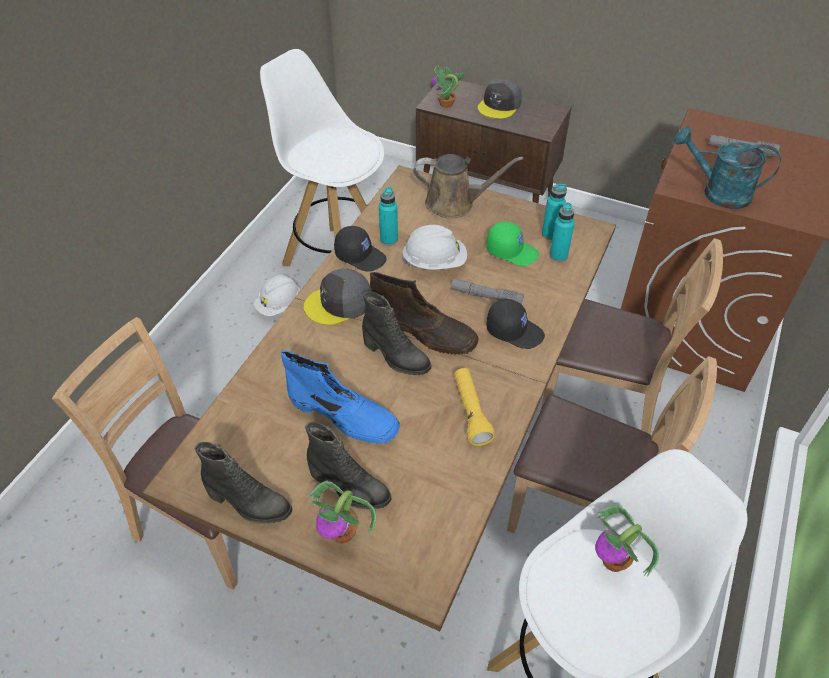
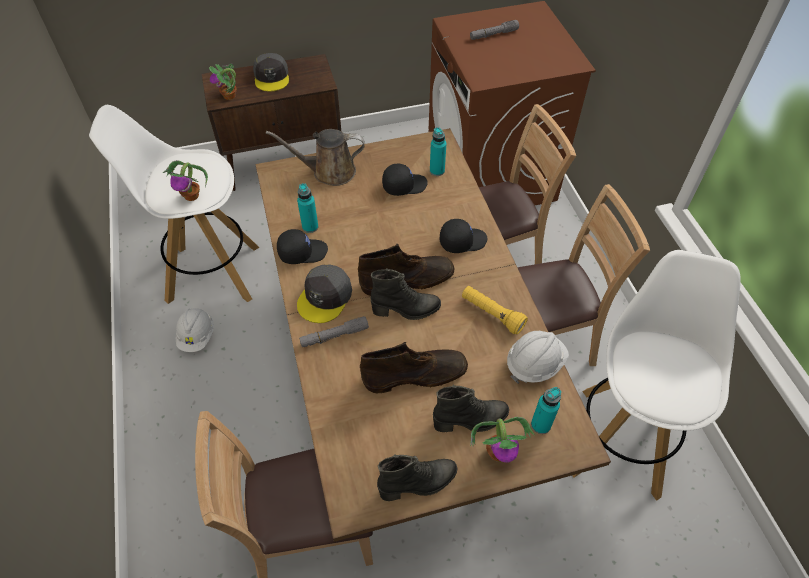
camera: 40 degrees left, 5 degrees up
(344, 415) = (416, 374): blue boot -> brown boot
(434, 262) = (361, 224): white hard hat -> white hard hat (534, 363)
(454, 203) = (329, 172): brown watering can -> brown watering can turned 150 degrees counterclockwise
(486, 297) = (421, 228): grey flashlight -> grey flashlight (334, 336)
(512, 251) = (404, 185): green cap -> black cap
(550, 234) = (416, 158): turquoise bottle -> turquoise bottle (540, 425)
(614, 561) = (653, 347): potted plant -> potted plant (192, 196)
(717, 192) = (508, 72): turquoise watering can -> none

